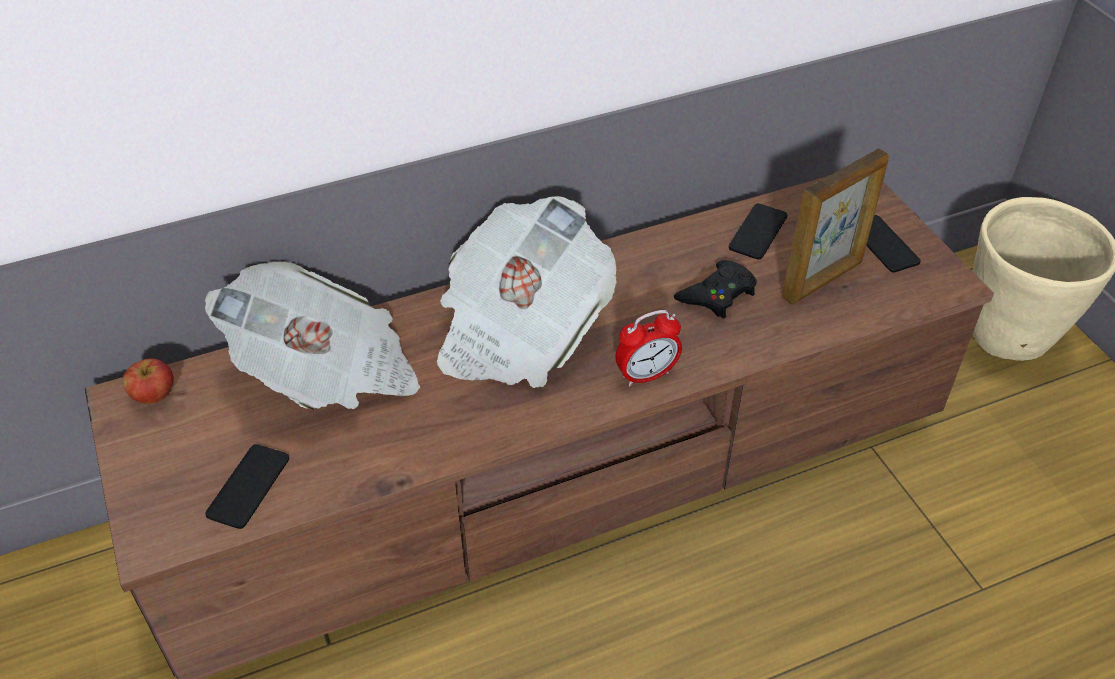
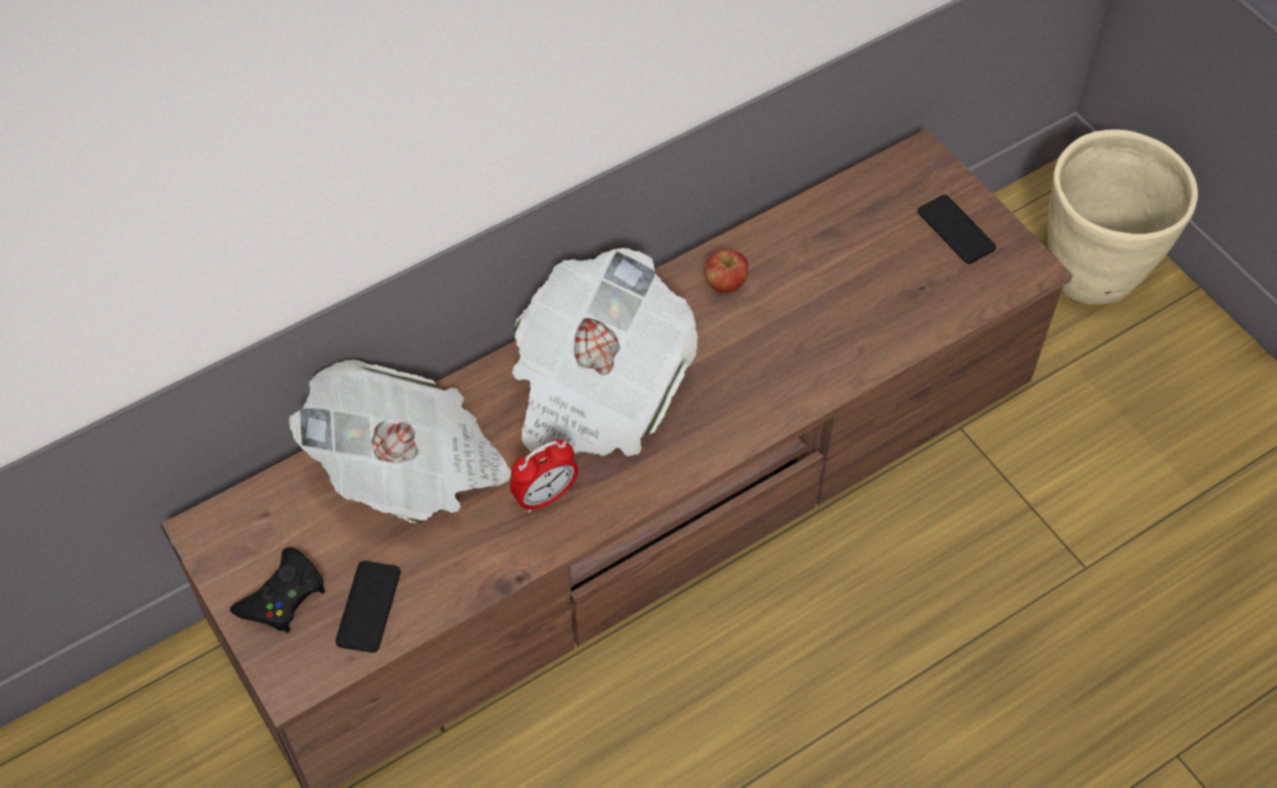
camera: 10 degrees left, 10 degrees up
(154, 395) = (237, 522): apple -> apple (725, 284)
(646, 375) = (737, 423): alarm clock -> alarm clock (545, 496)
(717, 294) = (793, 316): black game controller -> black game controller (283, 596)
(758, 232) = (823, 232): phone -> none
(823, 280) = (899, 283): picture frame -> none

